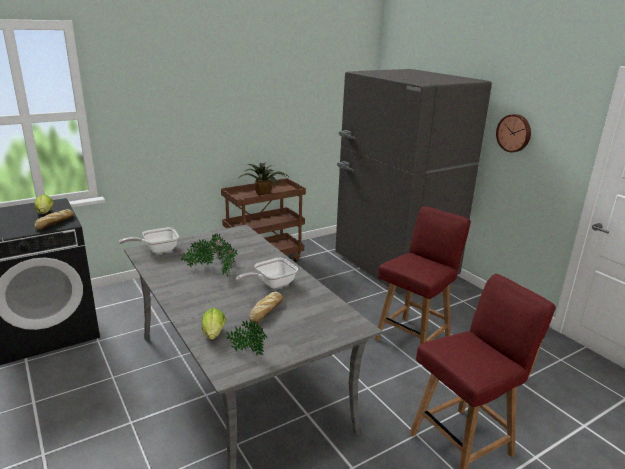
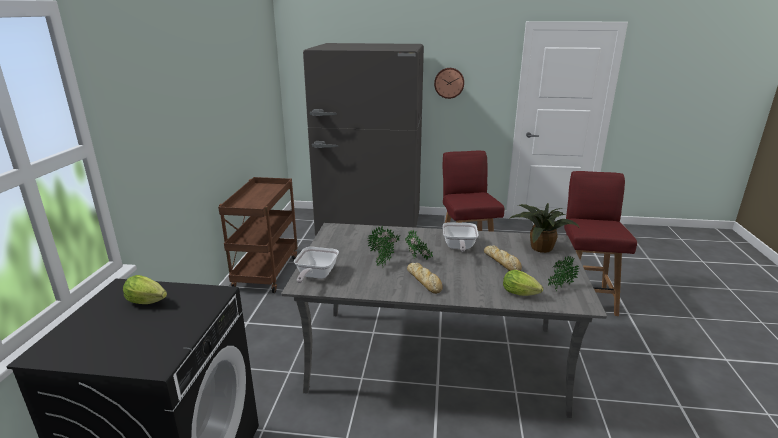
camera: 50 degrees left, 0 degrees up
(55, 223) = (198, 301): bread -> bread (424, 281)
(264, 193) = (258, 197): potted plant -> potted plant (540, 247)

